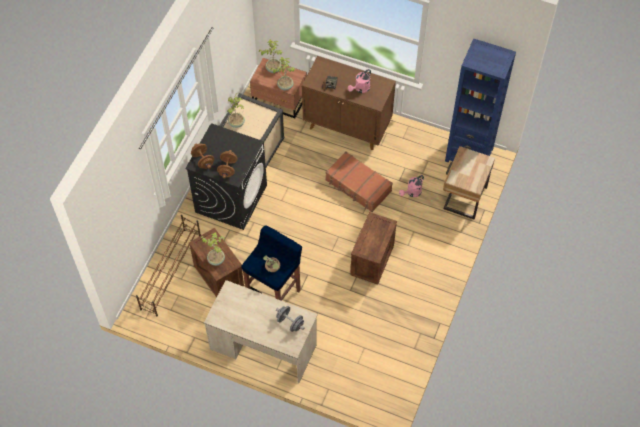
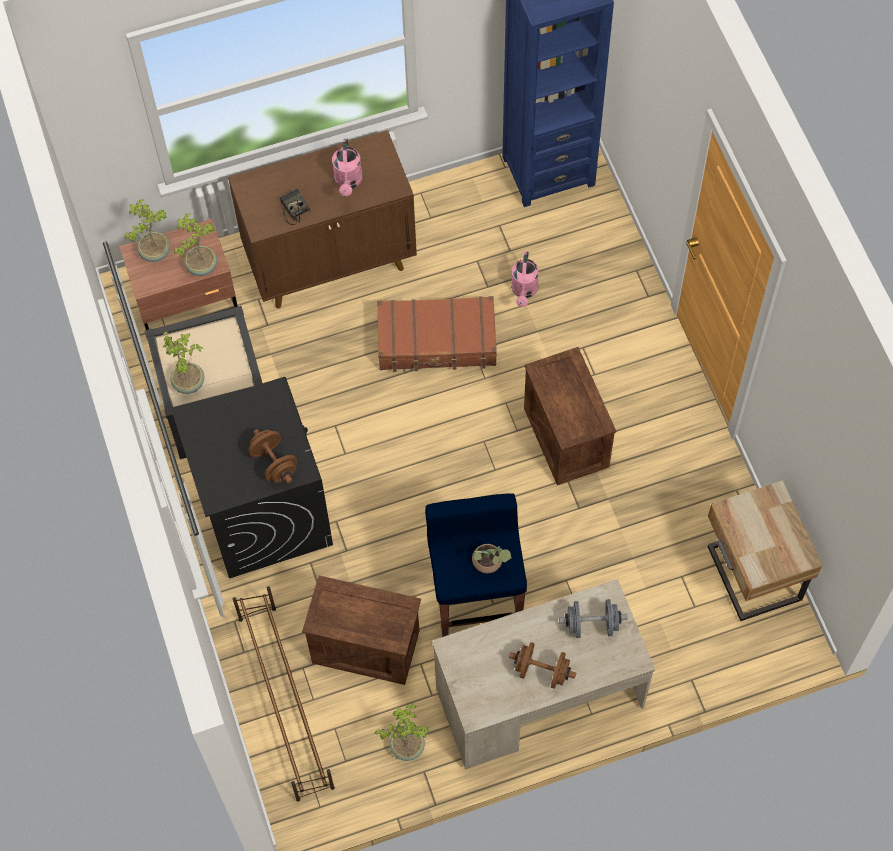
camera: 40 degrees left, 5 degrees up
(203, 161) = (222, 481): brown dumbbell -> brown dumbbell (542, 671)
(216, 259) = (372, 622): potted plant -> potted plant (406, 746)
(463, 198) = (603, 242): beige nightstand -> beige nightstand (751, 575)

